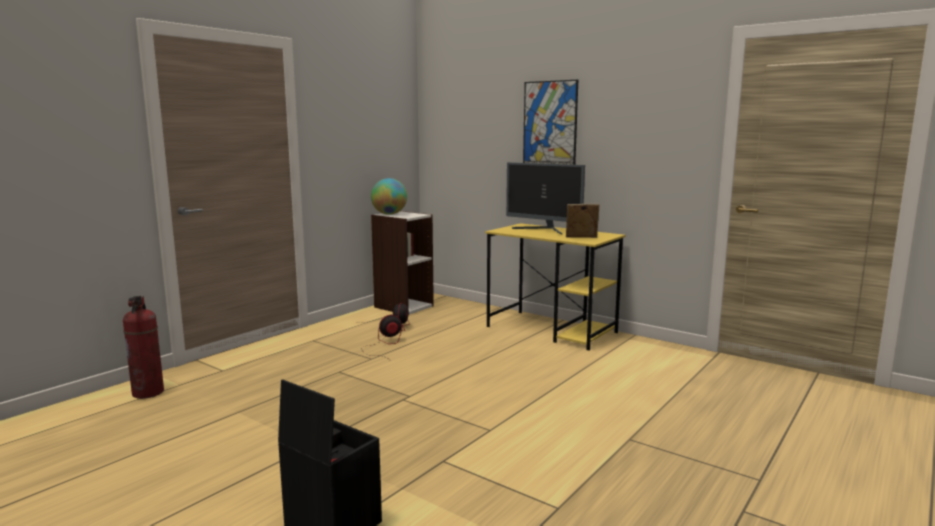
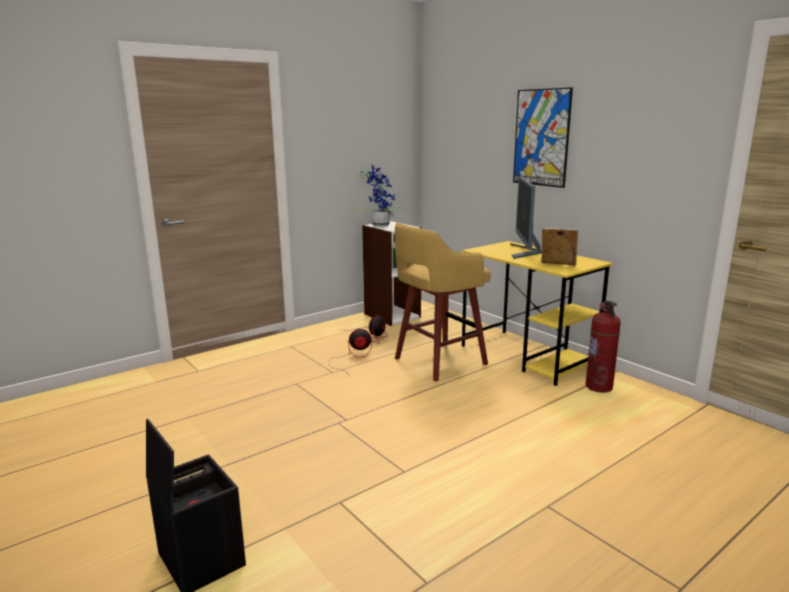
camera: 15 degrees right, 5 degrees up
(148, 392) = (127, 387): fire extinguisher -> fire extinguisher (599, 387)
(389, 214) = (380, 225): globe -> potted plant
(471, 341) = (438, 362): none -> yellow stool
(544, 230) = (525, 252): monitor -> monitor turned 45 degrees clockwise

